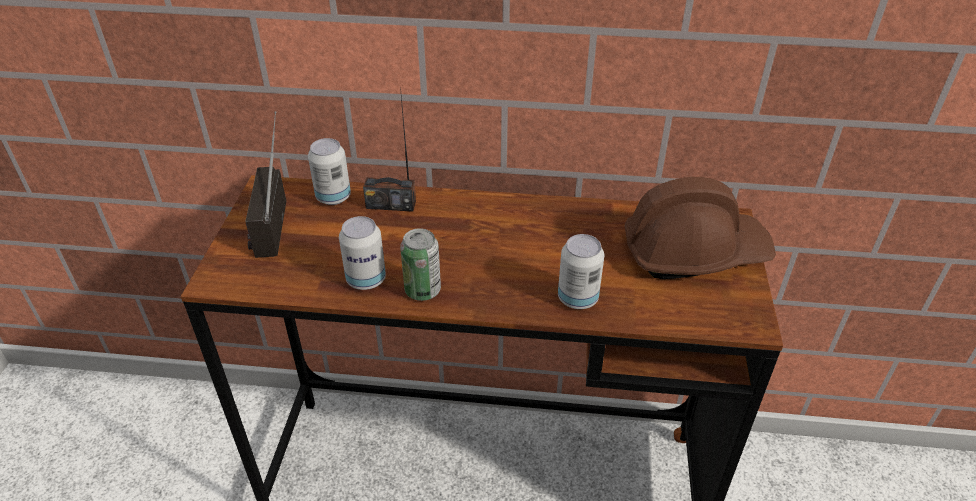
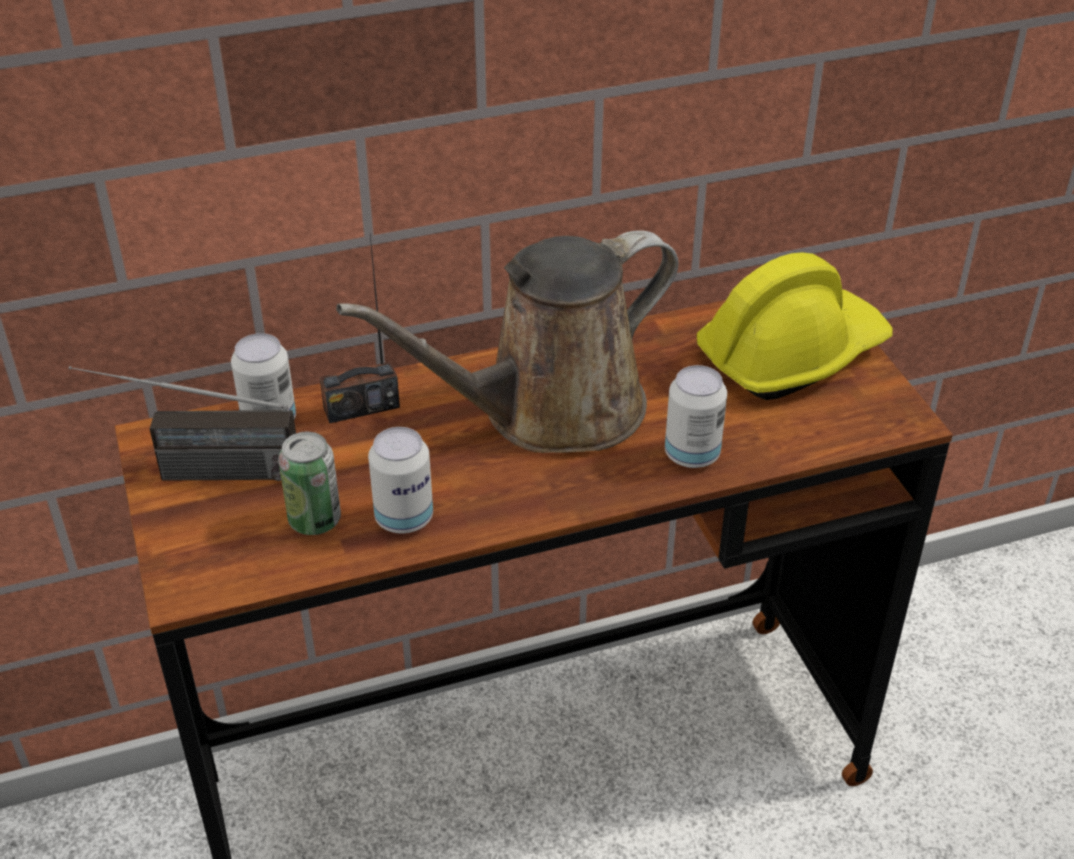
camera: 25 degrees left, 0 degrees up
(271, 213) = (194, 472): radio -> radio turned 60 degrees counterclockwise
(422, 290) = (490, 507): can -> can (315, 520)
(502, 241) = (548, 411): none -> brown watering can
(694, 252) = (791, 354): brown hard hat -> yellow hard hat

